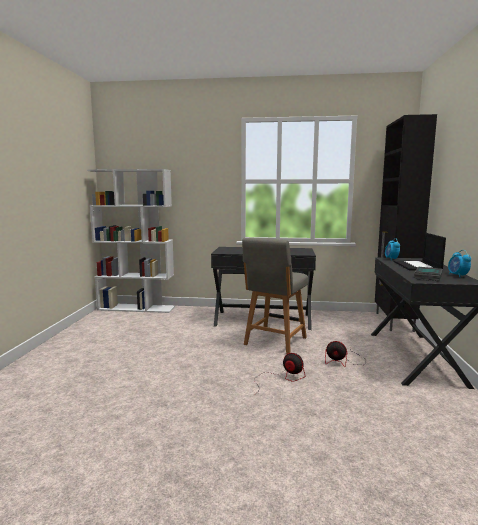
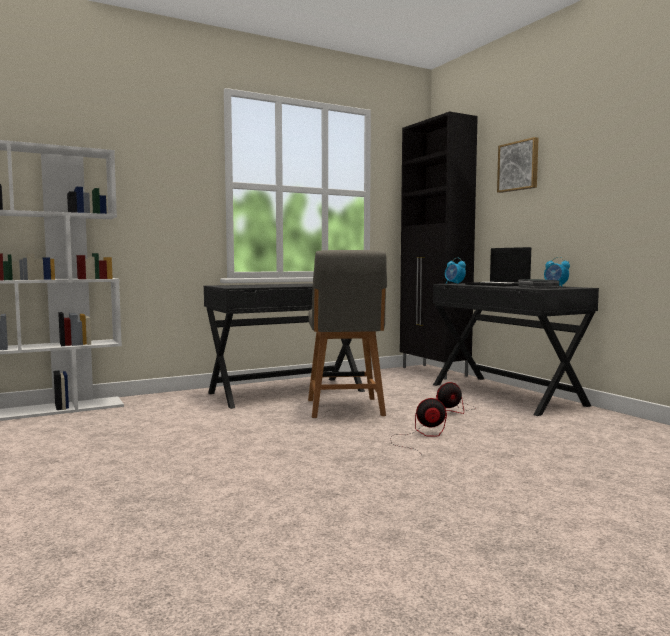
camera: 35 degrees left, 5 degrees down
(456, 161) = (519, 166): none -> picture

